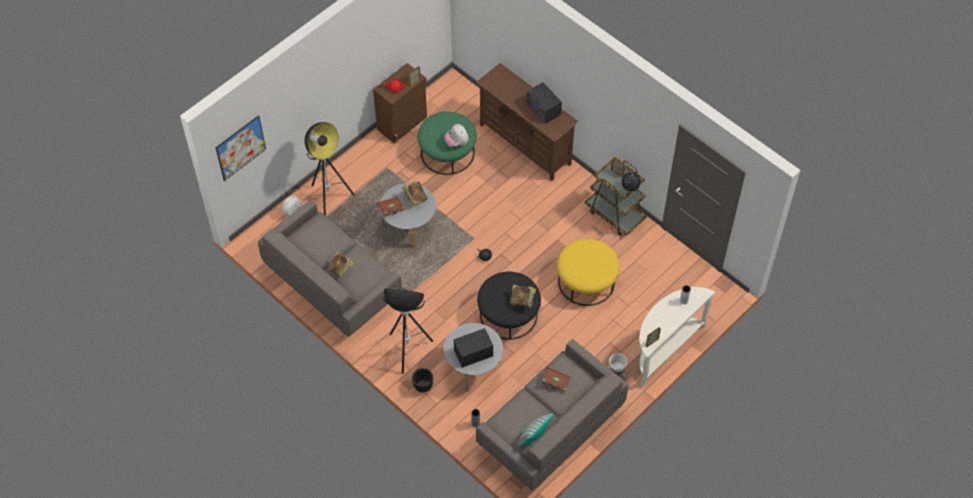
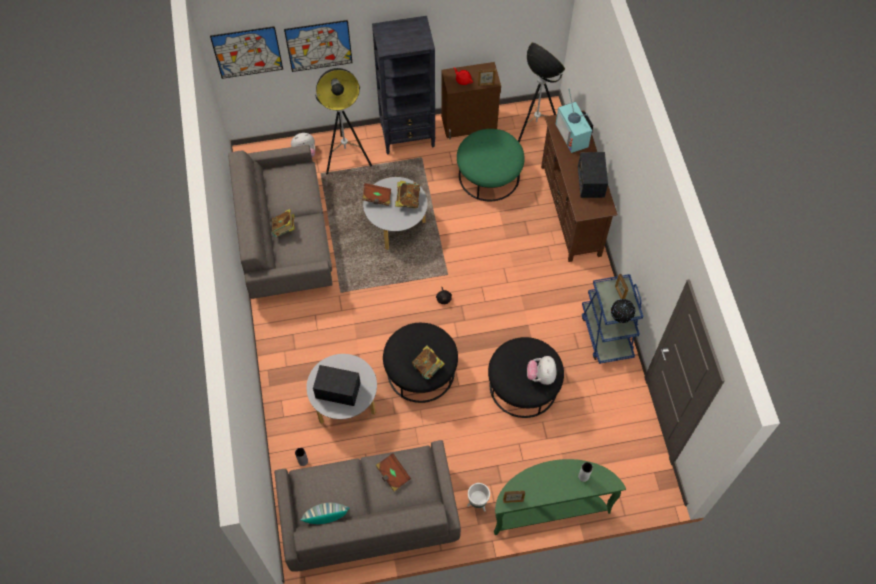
camera: 35 degrees right, 5 degrees up
(288, 115) = (319, 46): none -> picture
(363, 157) = (408, 136): none -> black bookcase
(408, 351) = (299, 347): floor lamp -> floor lamp (534, 131)
(422, 386) = (284, 391): black planter -> none
(457, 143) = (491, 169): plush toy -> plush toy (541, 376)
(507, 84) = (574, 135): none -> television
(586, 281) = (523, 386): yellow ottoman -> black ottoman
(615, 214) = (606, 334): brown cart -> blue cart
(664, 348) = (548, 508): white console table -> green console table

